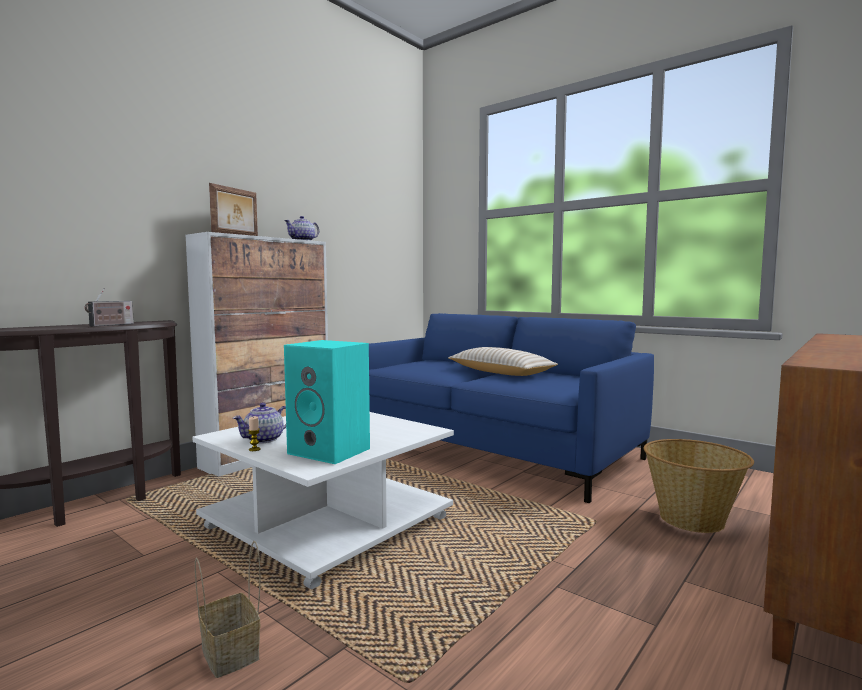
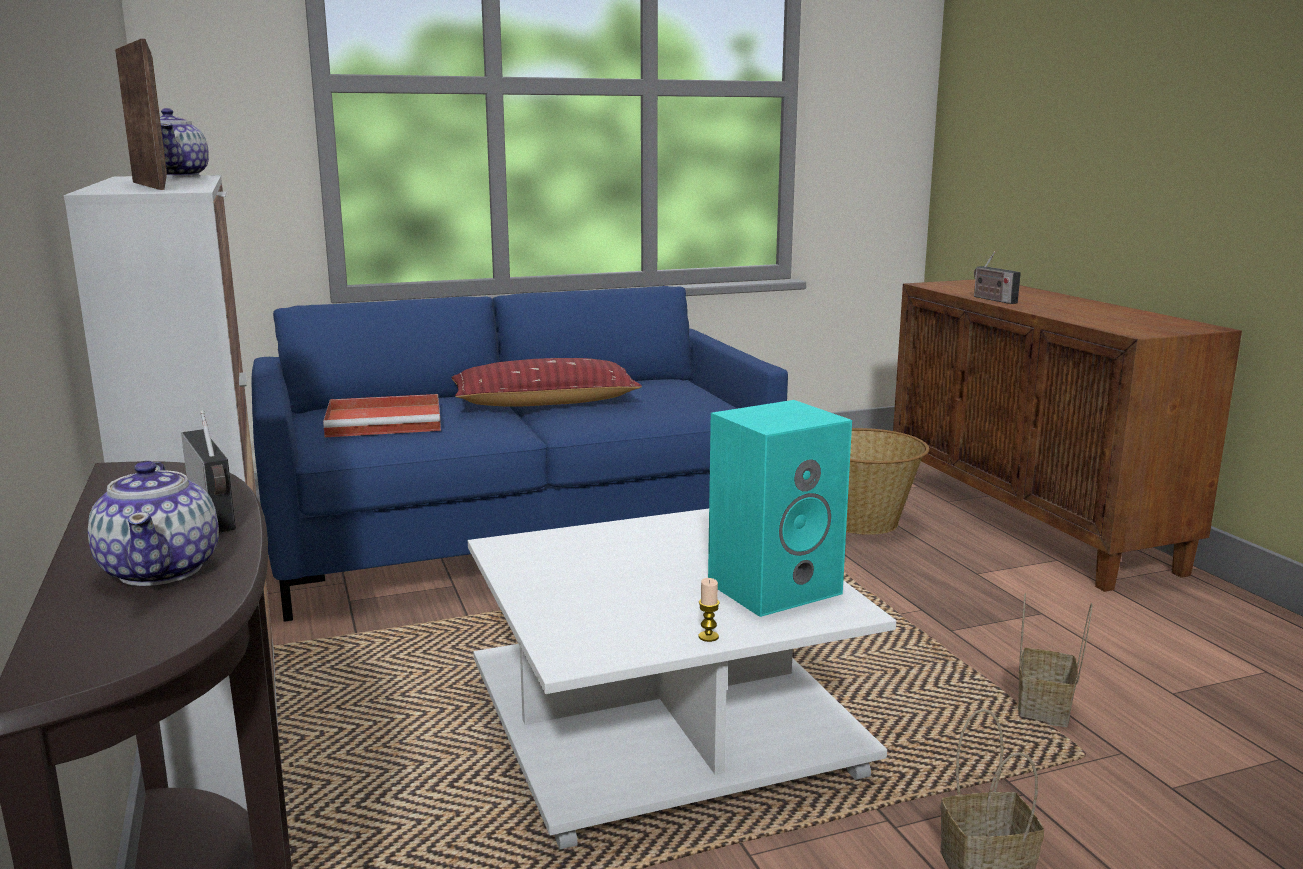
camera: 60 degrees left, 10 degrees up
(264, 439) = (653, 623): teapot -> teapot (162, 569)
(425, 365) = (387, 421): none -> red tray
(470, 651) = (1045, 709): none -> basket
(500, 373) = (545, 403): beige pillow -> red pillow
(829, 342) = (992, 299): none -> radio

